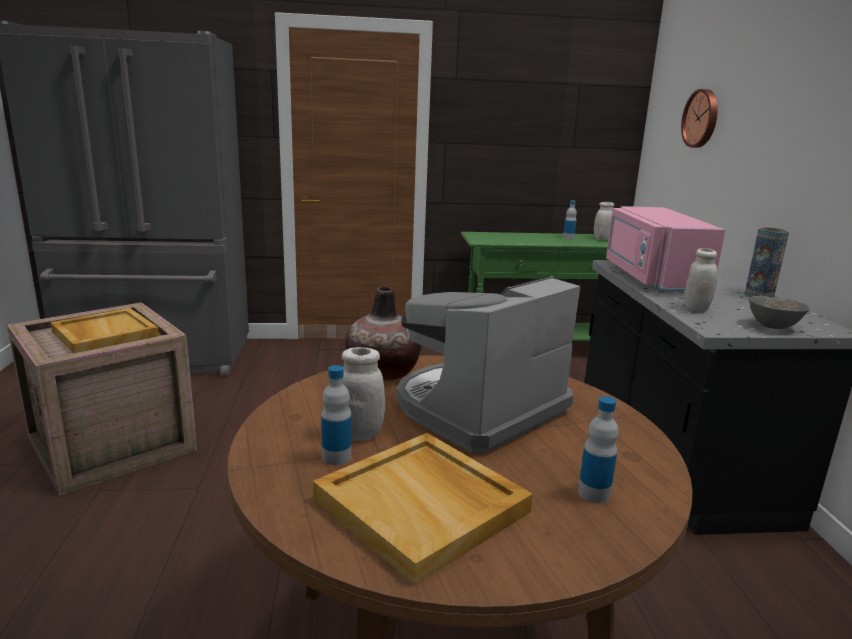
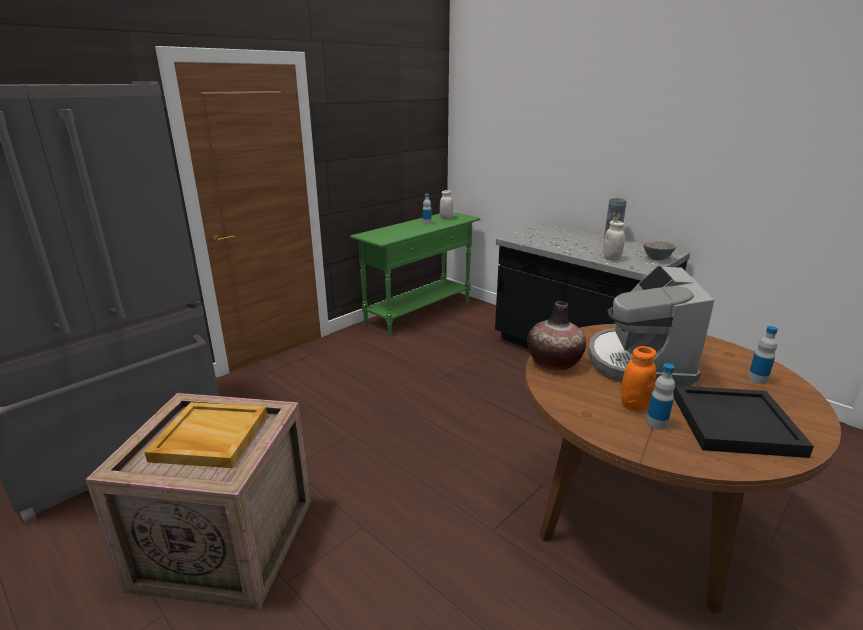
camera: 40 degrees left, 5 degrees up
(360, 434) = (634, 405): white jar -> orange jar
(423, 506) = (735, 423): beige tray -> black tray
(651, 277) = (550, 243): pink microwave -> none
(702, 118) = (517, 125): wall clock -> none

